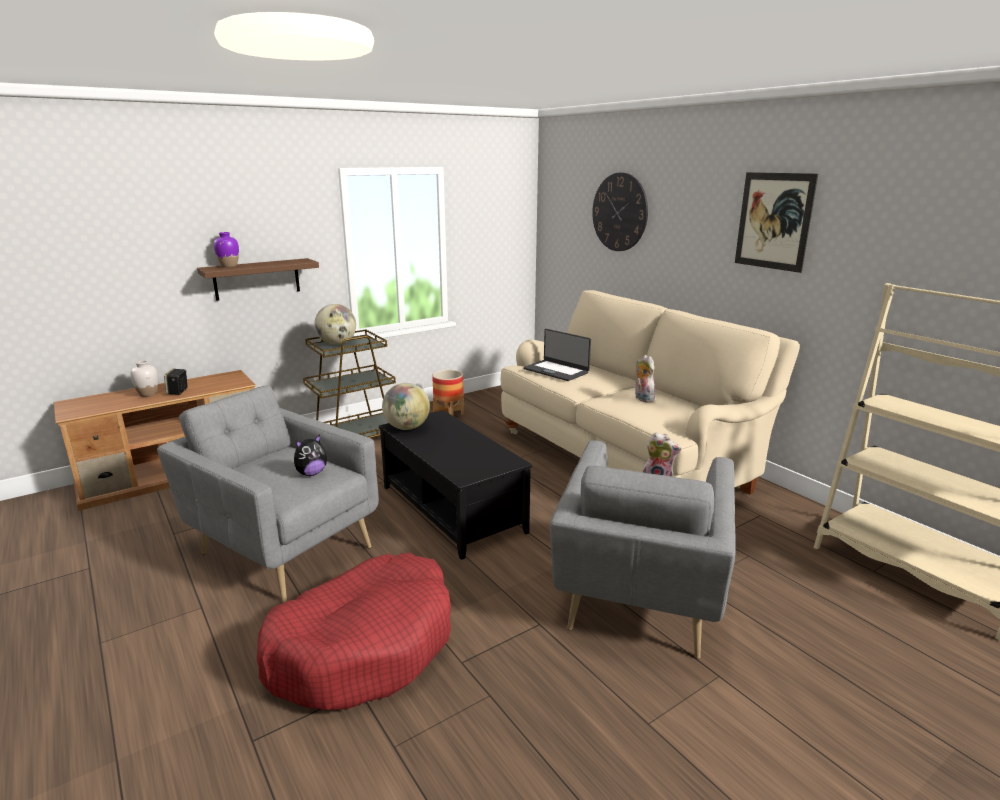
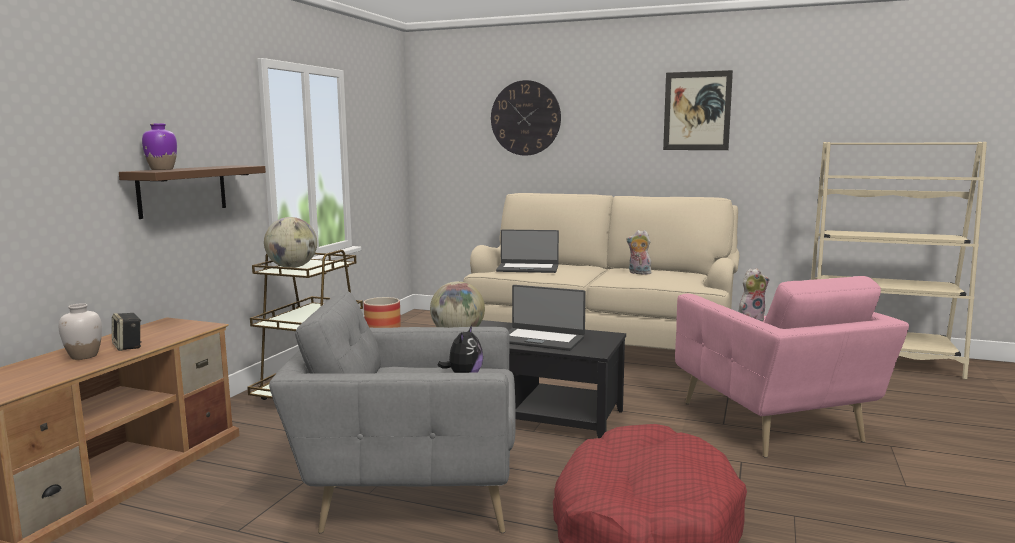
camera: 35 degrees left, 10 degrees down
(452, 451) = (541, 339): none -> laptop
(638, 600) = (773, 424): grey armchair -> pink armchair

